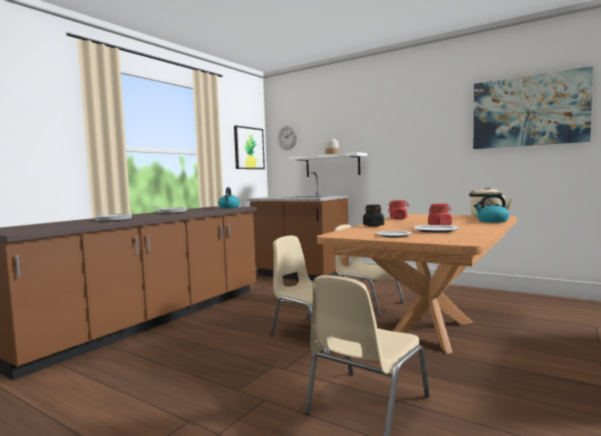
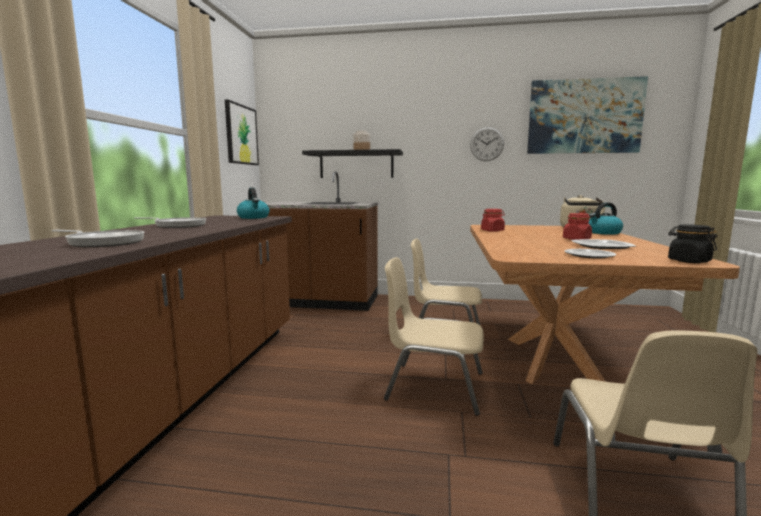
camera: 25 degrees left, 5 degrees up
(287, 137) = (291, 125): wall clock -> wall clock (487, 144)
(332, 165) = (356, 165): white shelf -> black shelf
(373, 225) = (504, 241): black jar -> black jar (688, 261)

